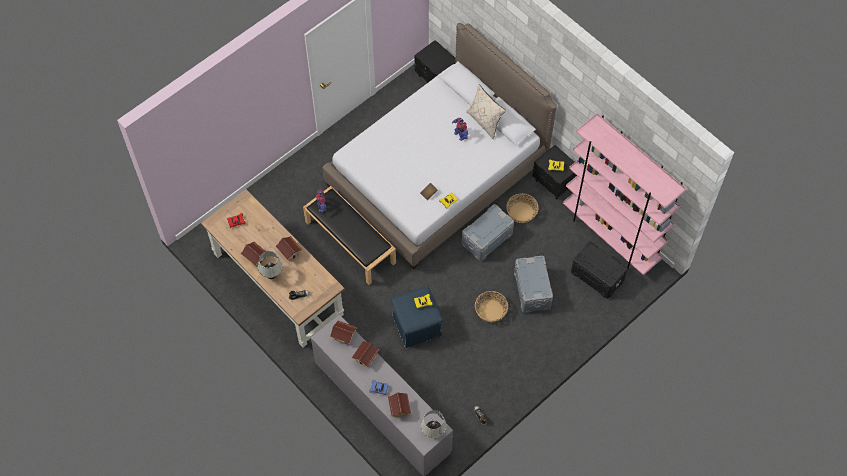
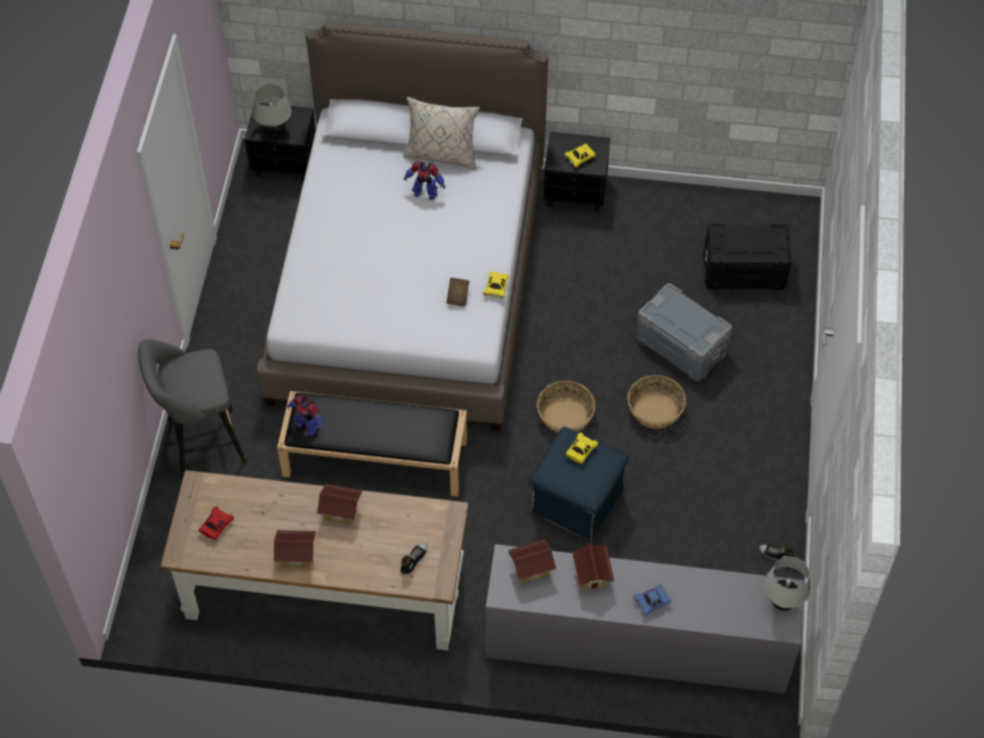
camera: 40 degrees left, 5 degrees down
(272, 275) = (345, 561): white table lamp -> white table lamp (275, 131)
(286, 184) = (202, 444): none -> grey stool
(399, 409) = (706, 607): toy house -> none
(486, 238) = (557, 322): grey storage box -> none
(521, 213) = (570, 258): basket -> basket (565, 416)
(611, 236) = (711, 210): pink bookcase -> none

